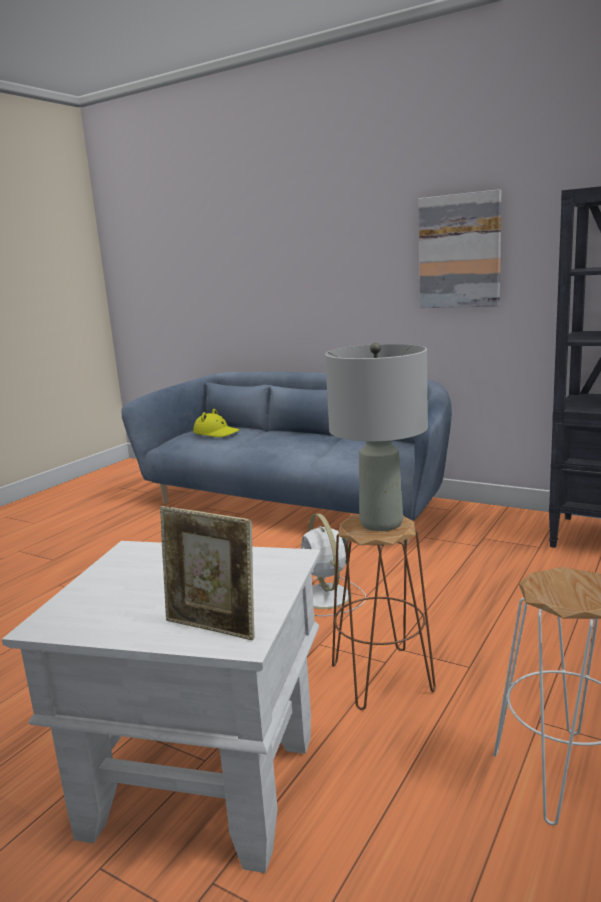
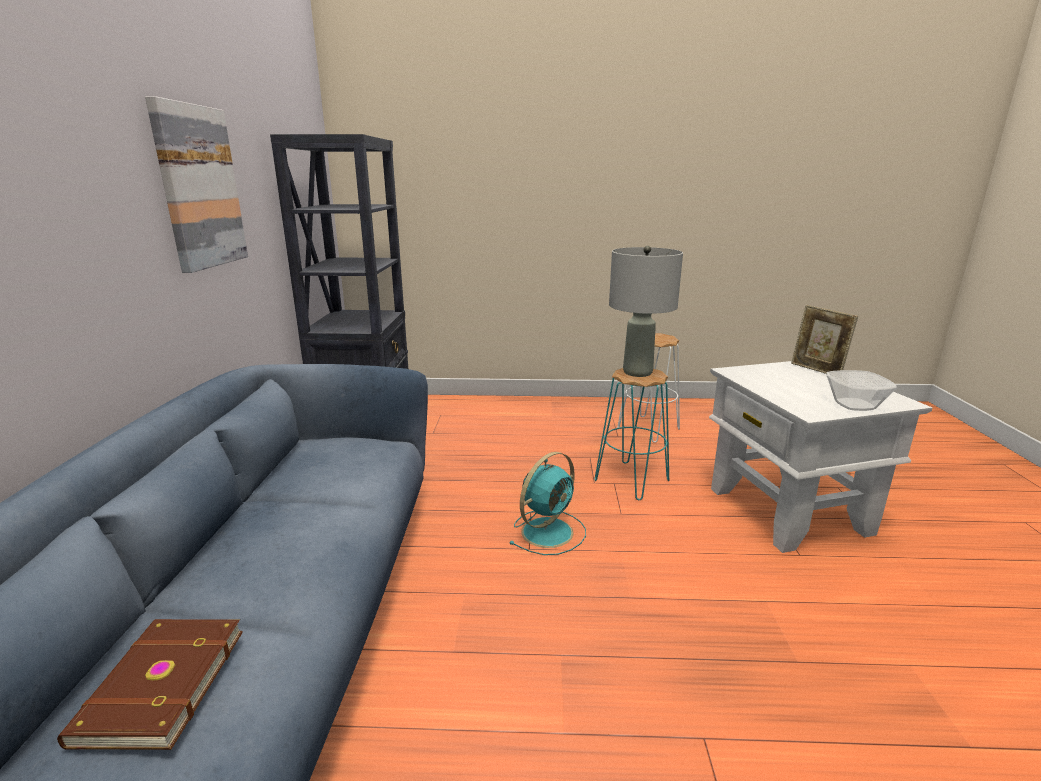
camera: 120 degrees left, 5 degrees up
(97, 585) = (855, 405): none -> bowl
(212, 627) = (817, 370): picture frame -> picture frame turned 150 degrees clockwise
(216, 433) = (159, 685): yellow hat -> brown book
(326, 597) = (549, 531): white fan -> turquoise fan
(381, 678) = (632, 480): brown stool -> turquoise stool

